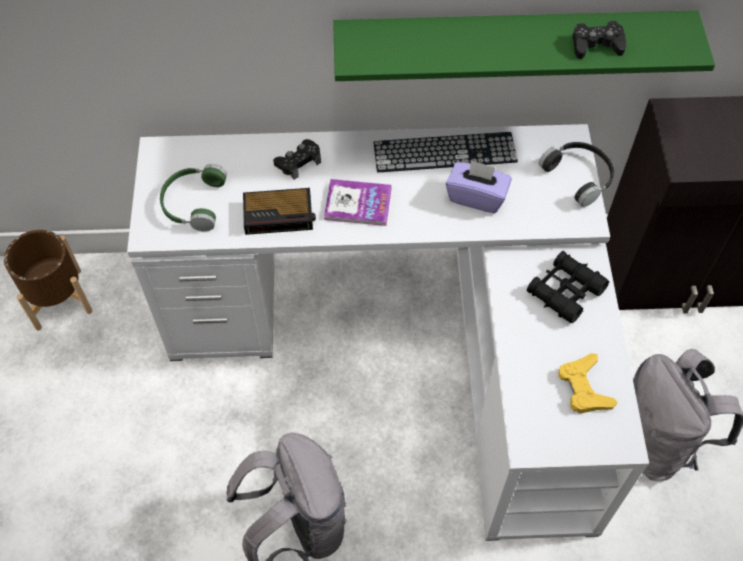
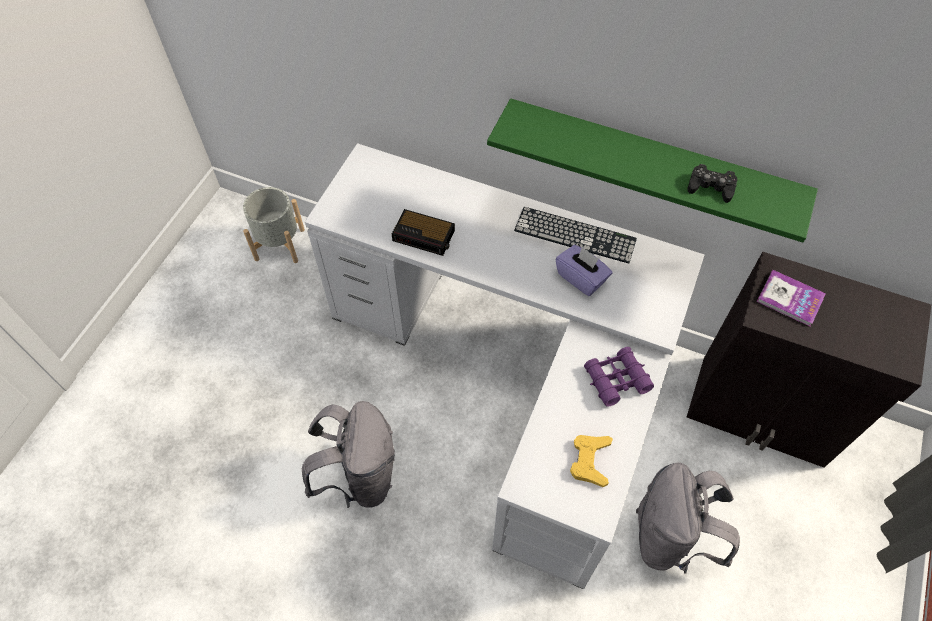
camera: 25 degrees right, 0 degrees up
(58, 299) = (279, 244): brown planter -> grey planter
(192, 203) = (367, 204): green headphones -> none
(298, 162) = (459, 202): black game controller -> none
(358, 204) = (487, 249): book -> book (790, 299)
(565, 291) = (616, 379): black binoculars -> purple binoculars
(579, 176) = (674, 293): black headphones -> none

